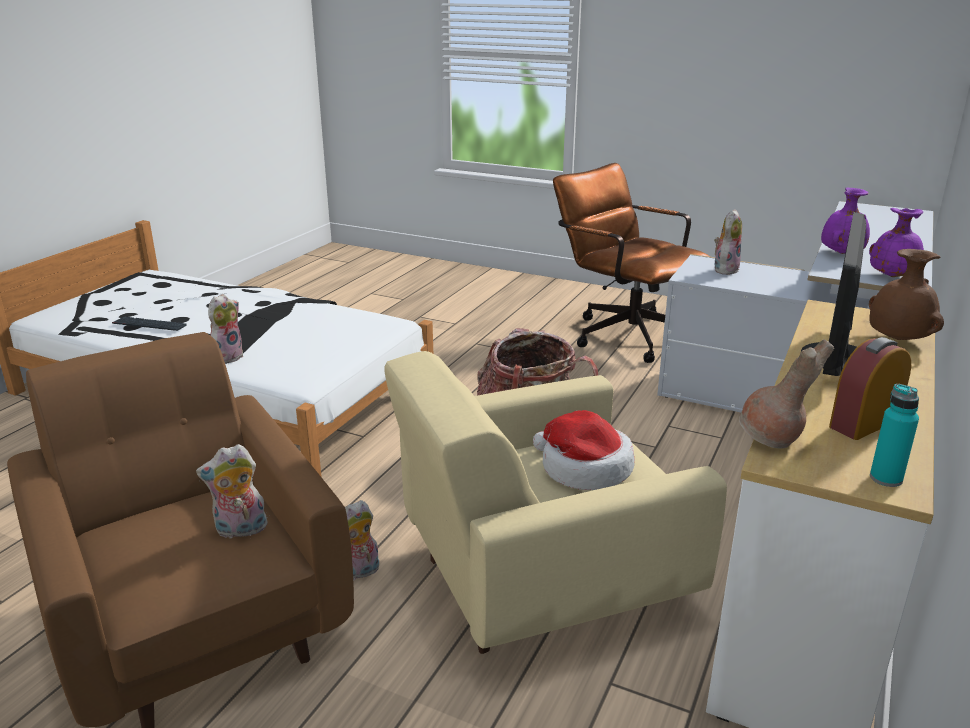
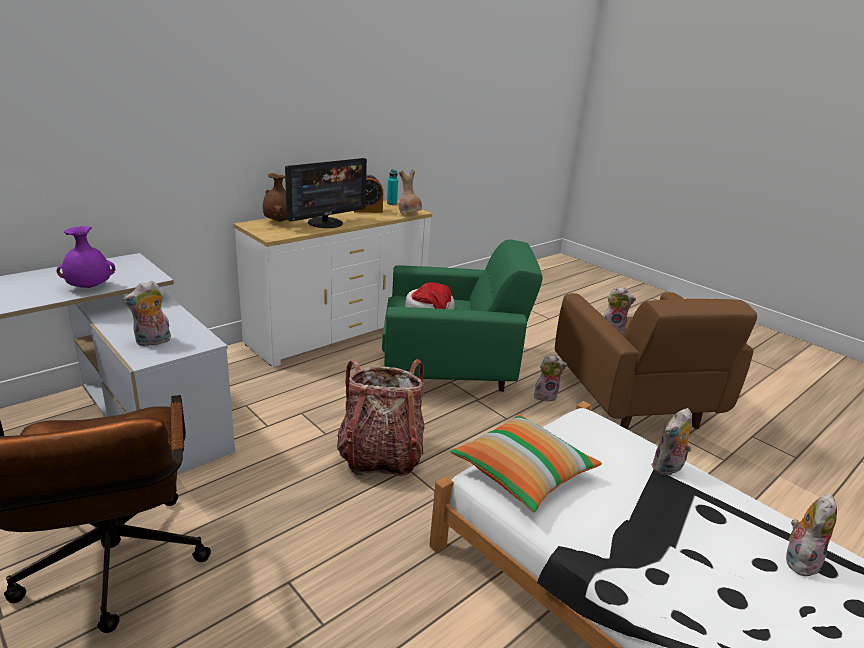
camera: 160 degrees left, 0 degrees up
(149, 325) = (799, 559): keyboard -> plush toy
(362, 328) = (523, 474): none -> pillow
(539, 578) = (451, 368): beige armchair -> green armchair
(892, 276) = (124, 264): purple vase -> none

